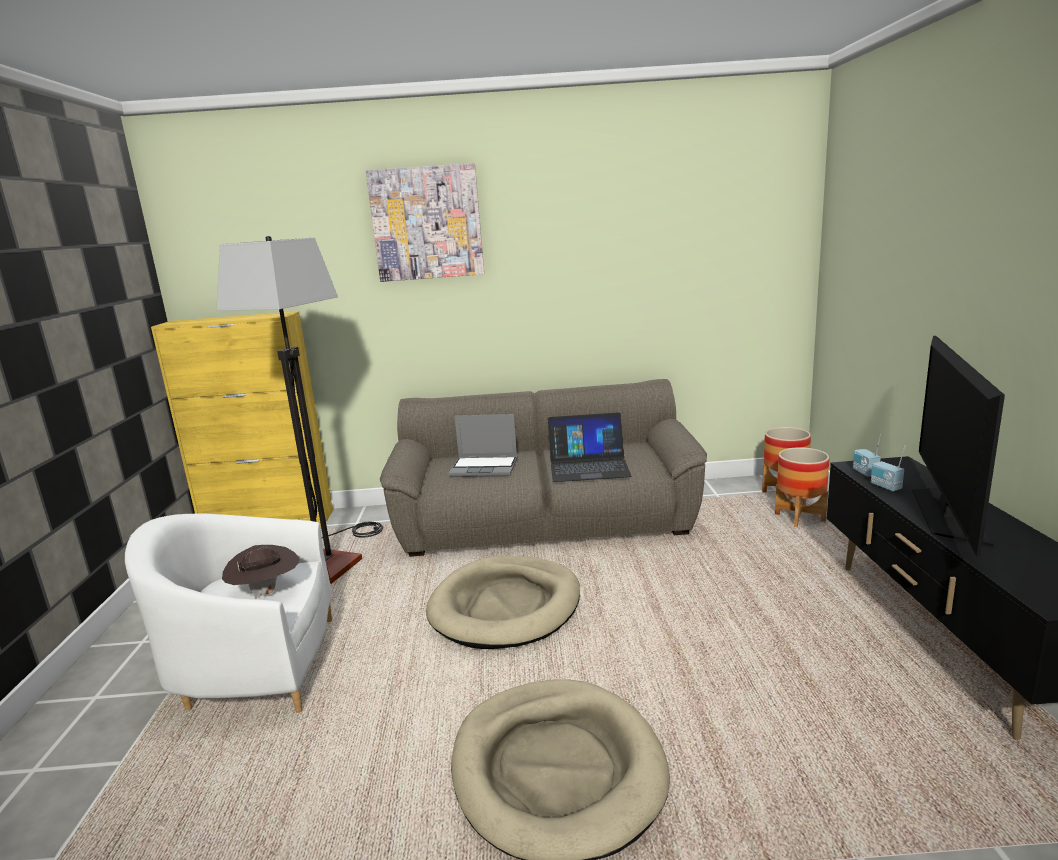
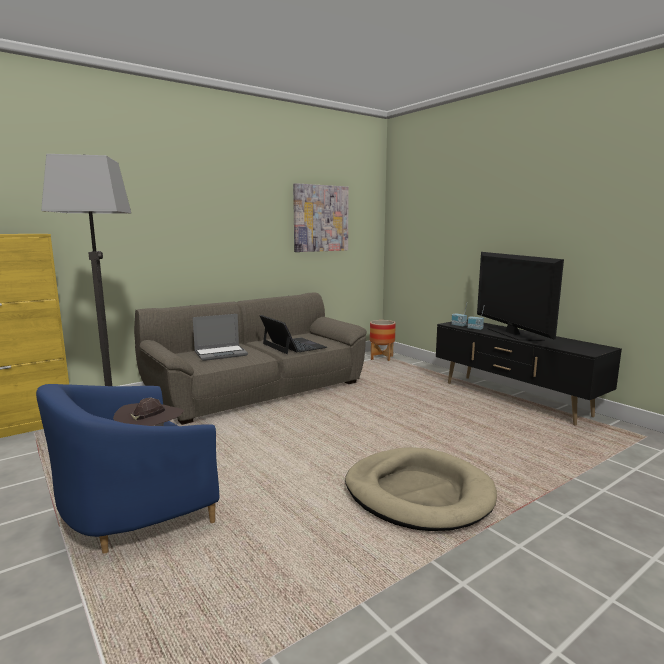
camera: 35 degrees left, 5 degrees down
(256, 669) = (136, 512): white armchair -> blue armchair
(427, 223) = (159, 173): picture -> picture (320, 218)
(506, 606) = (290, 434): beige dog bed -> none
(588, 466) = (293, 345): laptop -> laptop turned 90 degrees counterclockwise
(800, 518) = (403, 367): planter -> none

